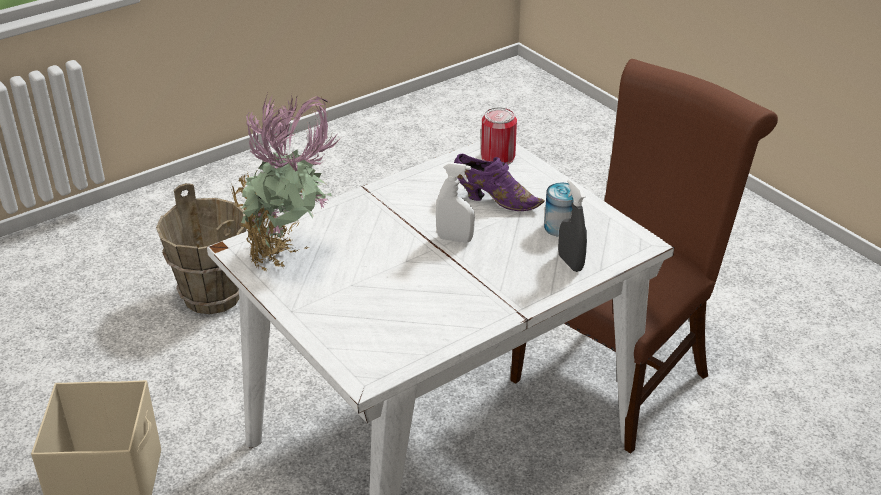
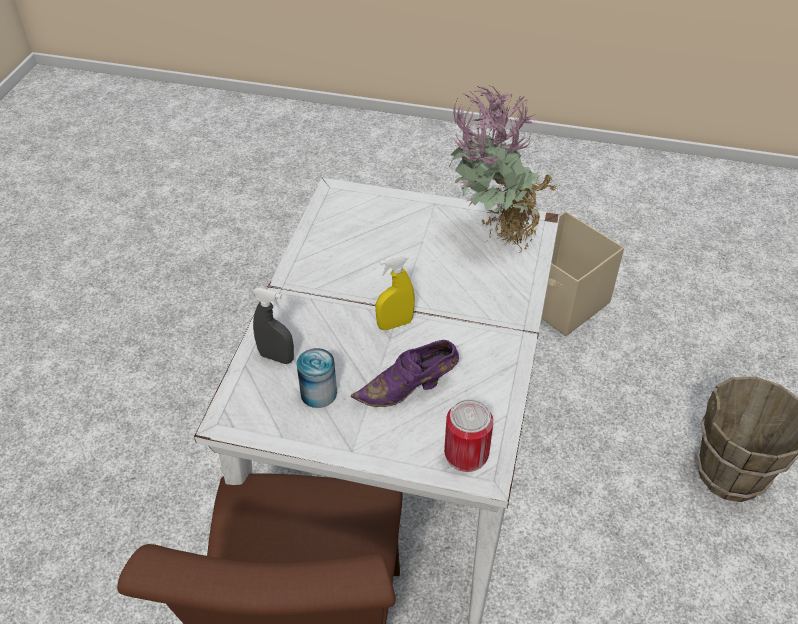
camera: 140 degrees right, 10 degrees up
(455, 239) = (395, 324): white spray bottle -> yellow spray bottle

